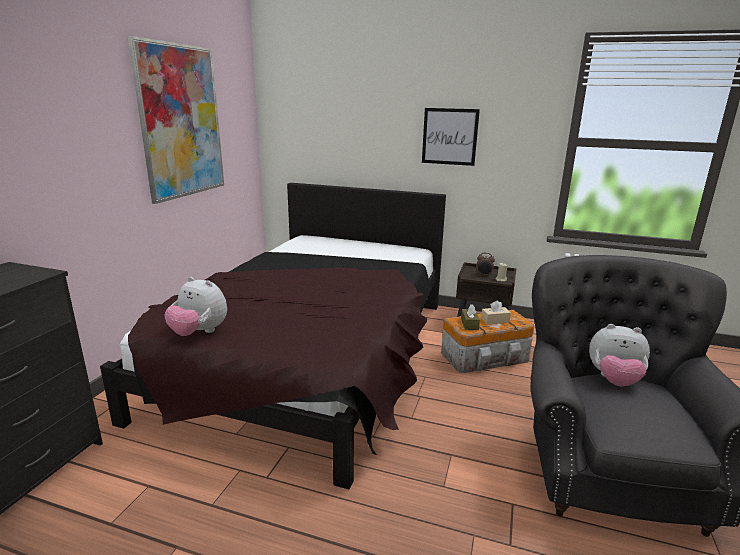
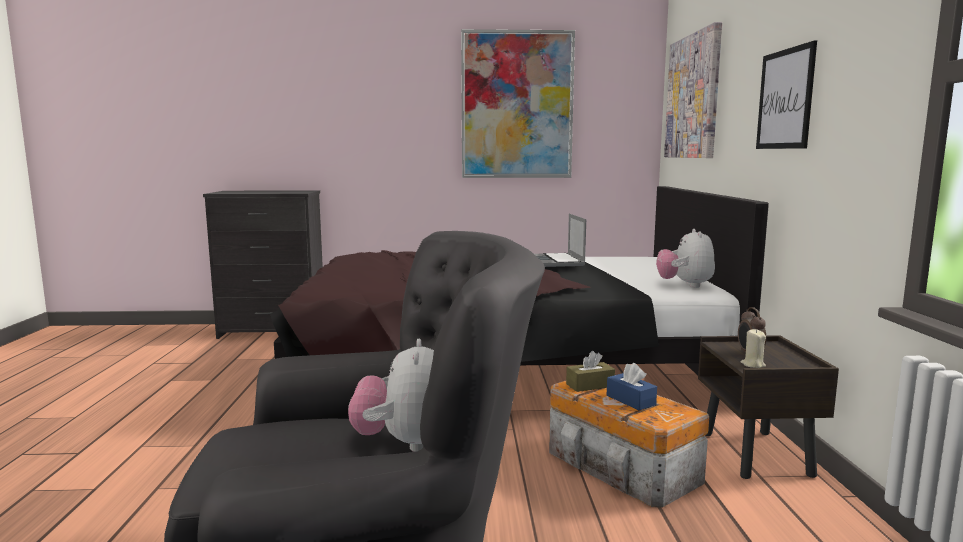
camera: 70 degrees right, 10 degrees down
(199, 333) = (344, 263): plush toy -> plush toy (685, 285)
(309, 259) = (558, 261): none -> laptop
(321, 118) = (693, 97): none -> picture
(495, 320) = (630, 400): beige tissue box -> blue tissue box

